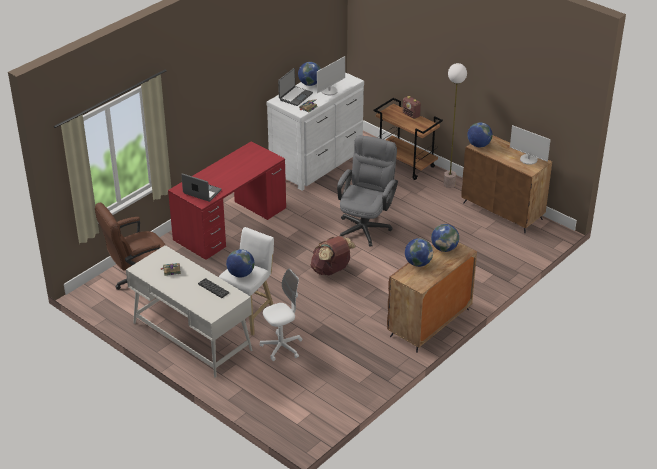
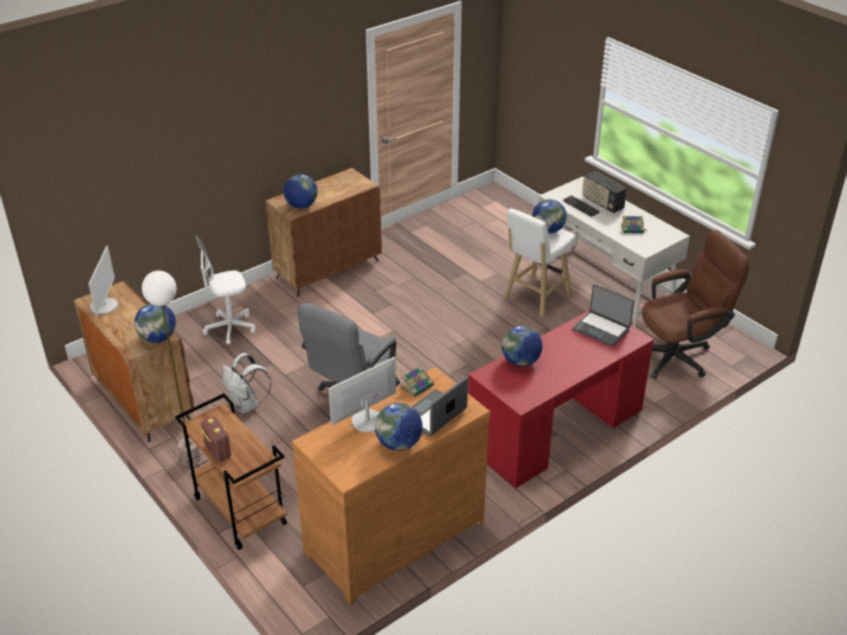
camera: 170 degrees left, 0 degrees up
(194, 294) = (602, 203): none -> radio
(282, 347) = (501, 263): white office chair -> white office chair (230, 328)
(318, 163) = (392, 535): white dresser -> brown dresser
(331, 270) = (422, 340): brown backpack -> none
(418, 263) = (340, 194): globe -> globe (521, 361)
(434, 215) = (247, 405): none -> white backpack
(528, 159) = (104, 306): monitor -> monitor turned 45 degrees clockwise

